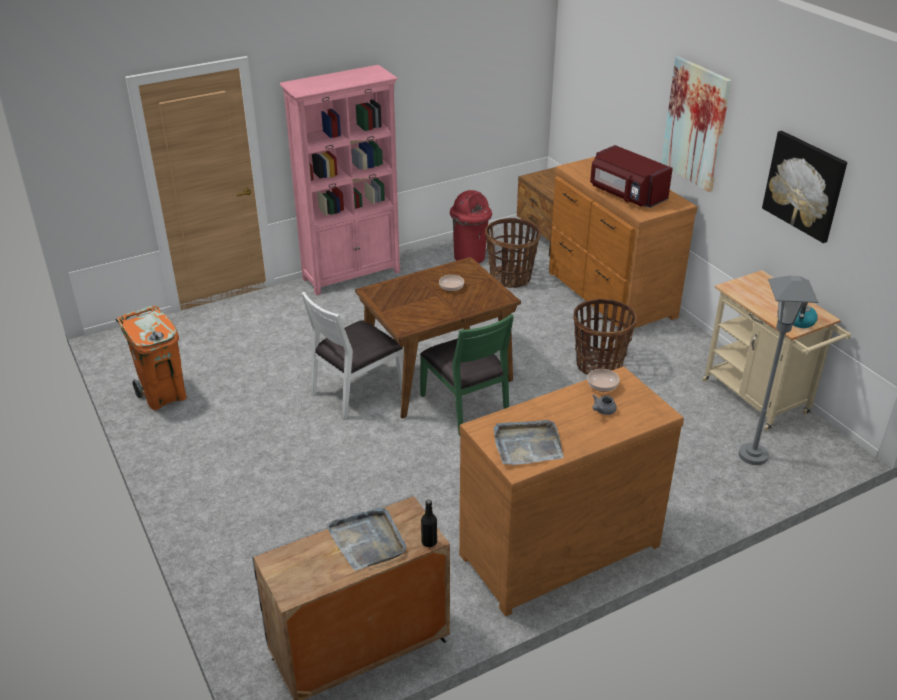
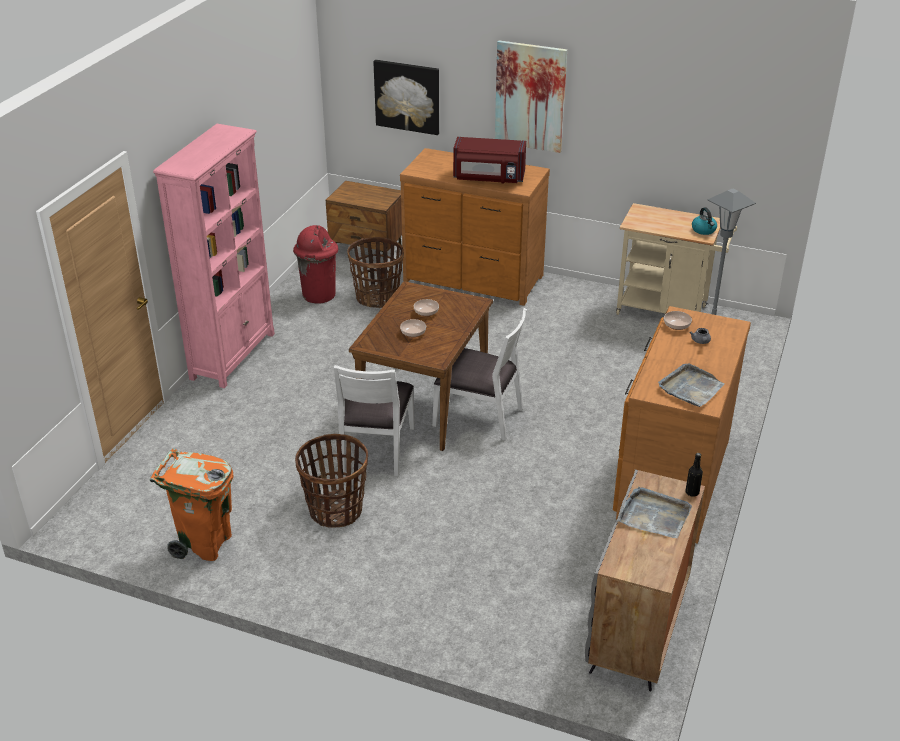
camera: 40 degrees left, 0 degrees up
(418, 298) = (413, 332): none -> bowl
(466, 406) = (479, 416): green chair -> white chair
(599, 365) = (534, 337): basket -> basket (335, 510)
(804, 185) = (665, 120): picture -> picture (407, 96)

